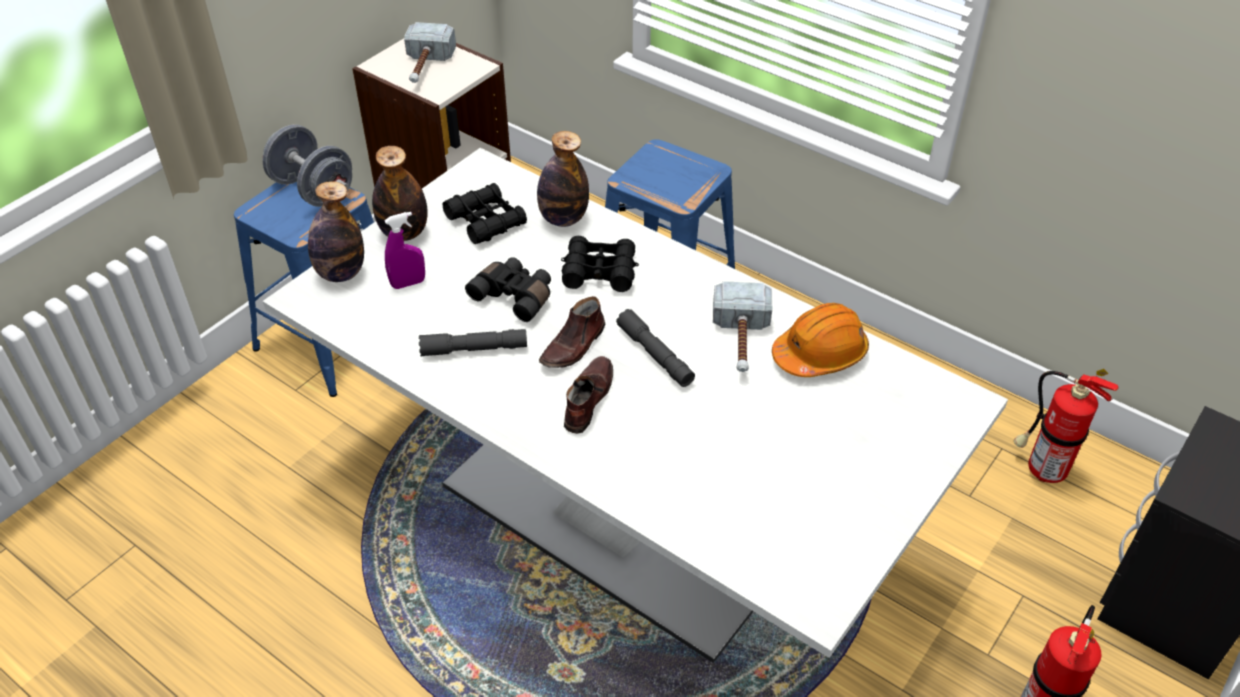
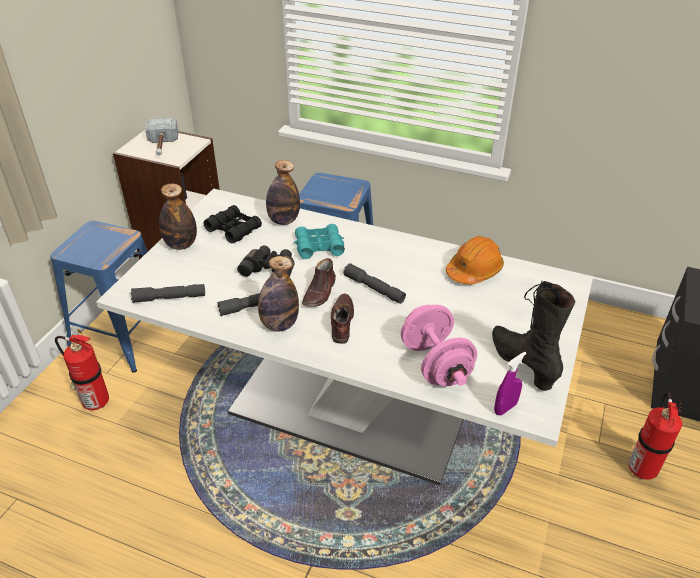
camera: 15 degrees left, 5 degrees down
(313, 190) = (102, 233): grey dumbbell -> none
(341, 273) = (146, 275): bottle -> bottle (279, 324)
(361, 314) = (169, 298): none -> grey flashlight
(408, 283) = (195, 274): purple spray bottle -> purple spray bottle (505, 408)
(599, 271) = (319, 247): black binoculars -> turquoise binoculars
(699, 493) = (435, 364): none -> pink dumbbell
(741, 341) = (423, 271): hammer -> none
(829, 520) = (522, 364): none -> black boot
(1041, 470) = (587, 331): fire extinguisher -> fire extinguisher (94, 402)

